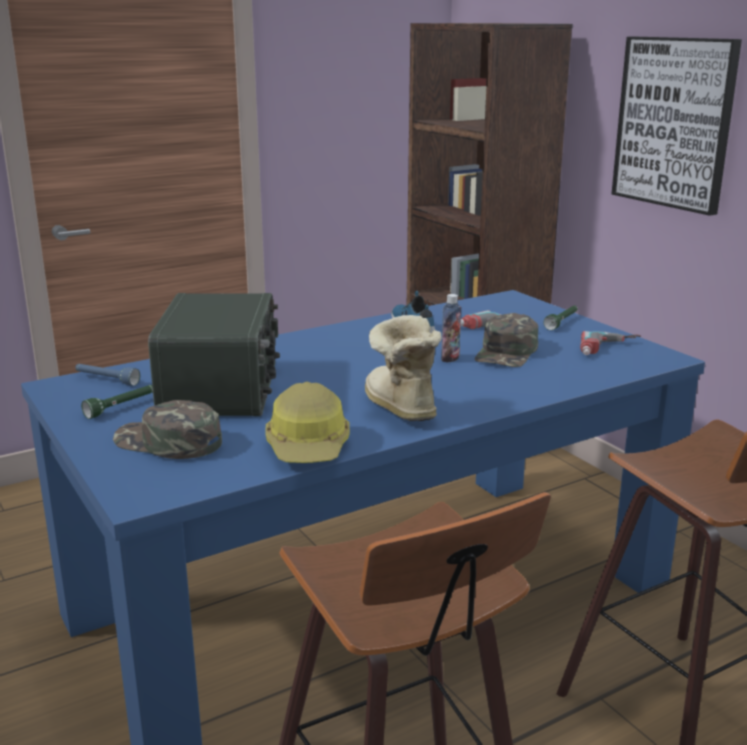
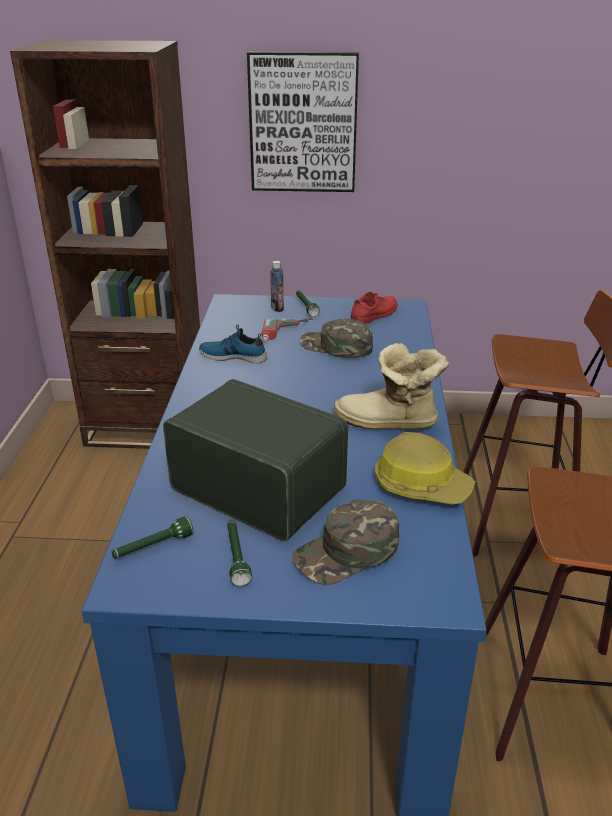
camera: 55 degrees left, 10 degrees up
(106, 380) = (153, 547): blue flashlight -> green flashlight
(450, 358) = (320, 369): bottle -> bottle (277, 308)
(507, 352) = (336, 346): green cap -> green cap turned 150 degrees clockwise
(610, 350) = (374, 314): power drill -> red shoe

